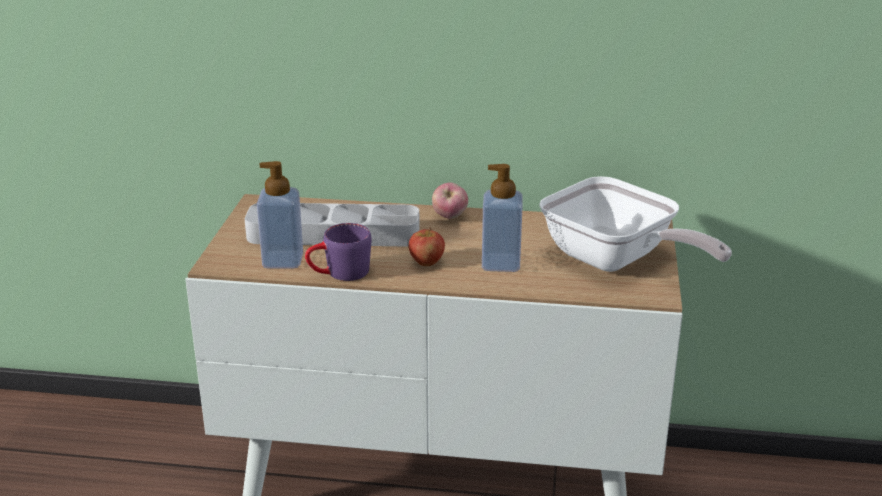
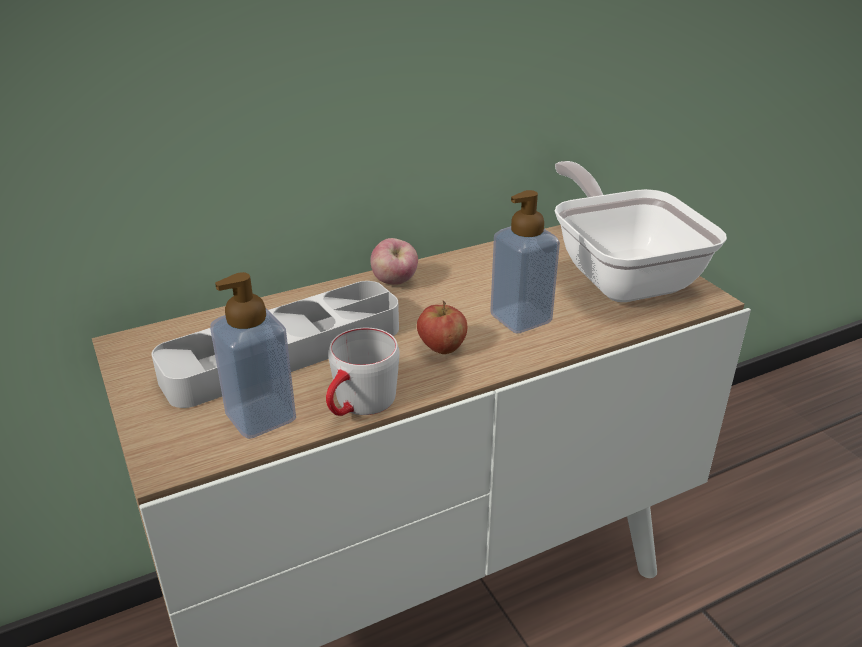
camera: 35 degrees left, 5 degrees up
(339, 274) = (359, 406): purple mug -> grey mug
(616, 261) = (620, 274): frying pan -> frying pan turned 120 degrees counterclockwise

